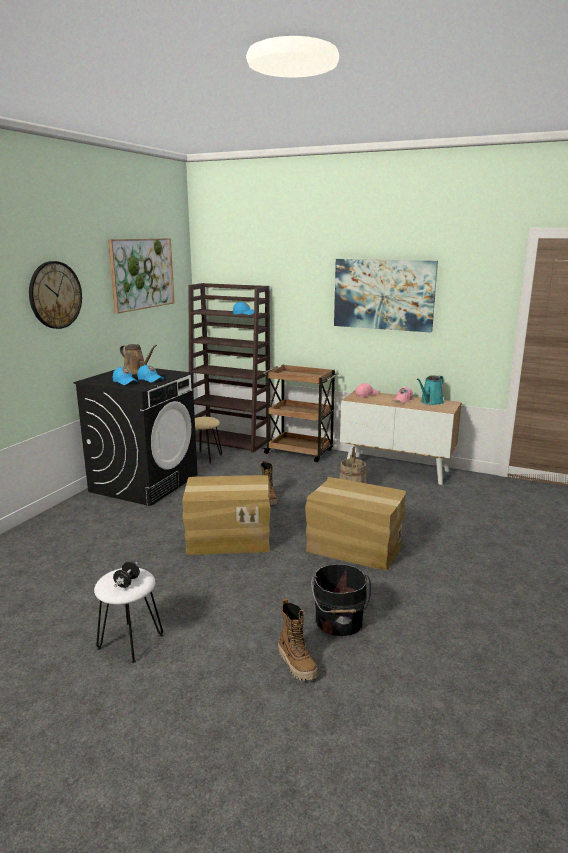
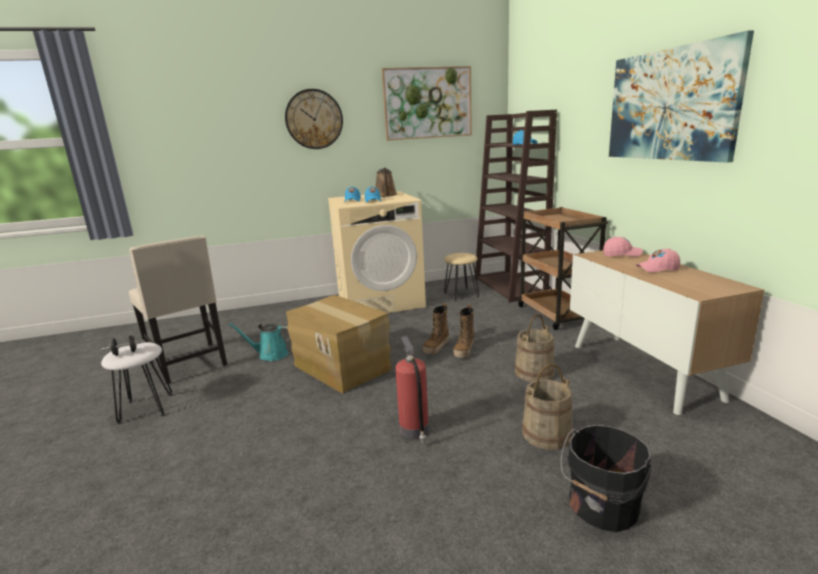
camera: 50 degrees right, 0 degrees up
(76, 599) = (190, 364): none -> beige chair
(144, 483) = (380, 301): black washing machine -> beige washing machine
(297, 664) = (153, 504): boot -> boot (464, 351)
(338, 622) = (249, 494): black bucket -> black bucket (601, 506)
(354, 547) = (414, 430): cardboard box -> fire extinguisher
(412, 517) = (546, 434): none -> beige bucket
(430, 402) = (699, 279): turquoise watering can -> turquoise watering can (270, 355)

